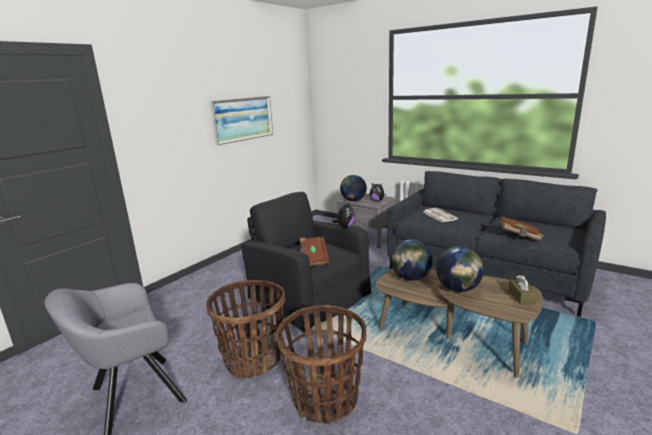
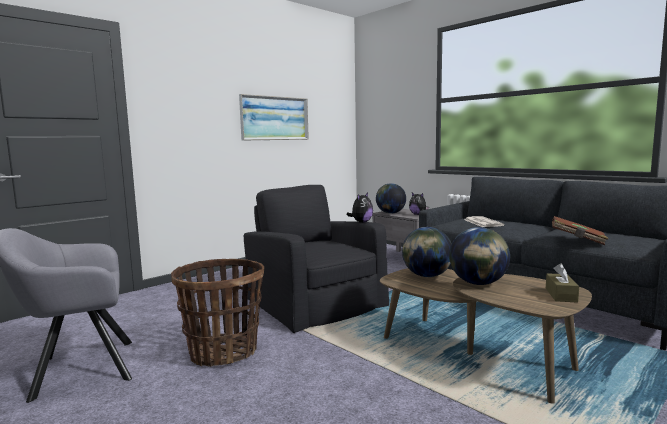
camera: 10 degrees right, 10 degrees down
(313, 259) = (317, 251): brown book -> none
(325, 400) = (287, 397): basket -> none

